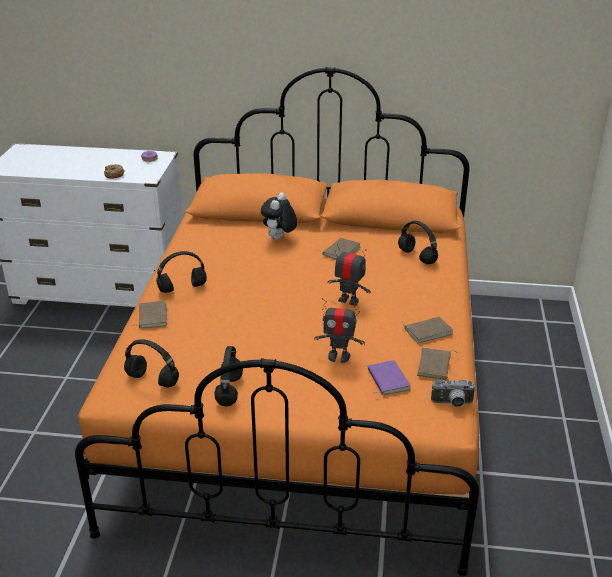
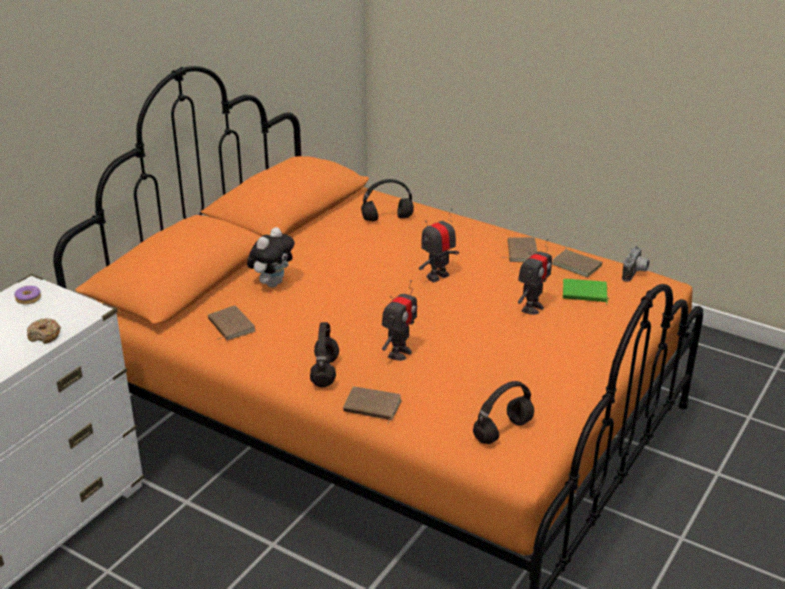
camera: 65 degrees left, 0 degrees up
(226, 311) = (399, 353): none -> toy robot
(229, 390) = (550, 384): black headphones -> none
(279, 239) = (272, 283): plush toy -> plush toy turned 105 degrees counterclockwise
(340, 251) = (336, 254): brown book -> brown book (229, 326)
(386, 380) = (584, 294): purple book -> green book

